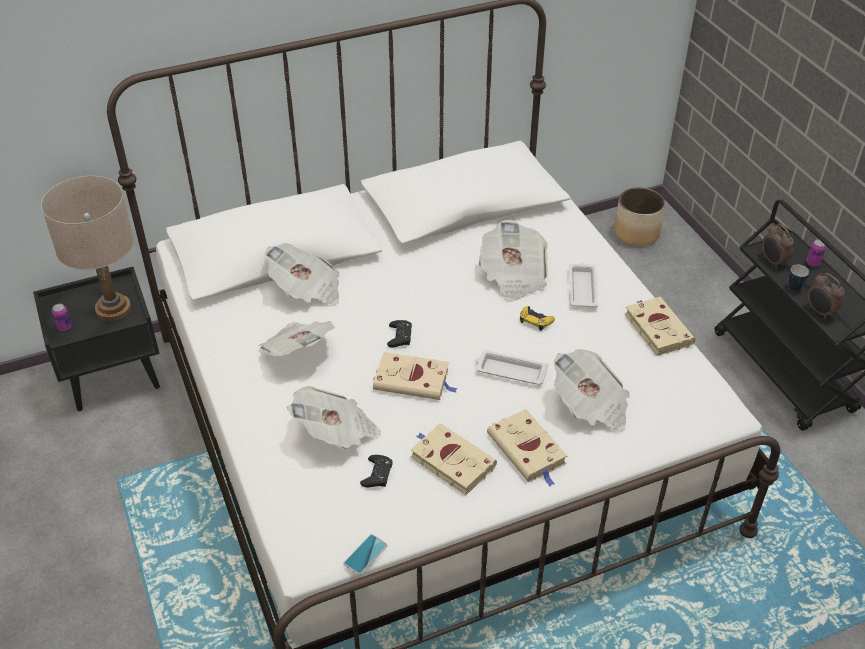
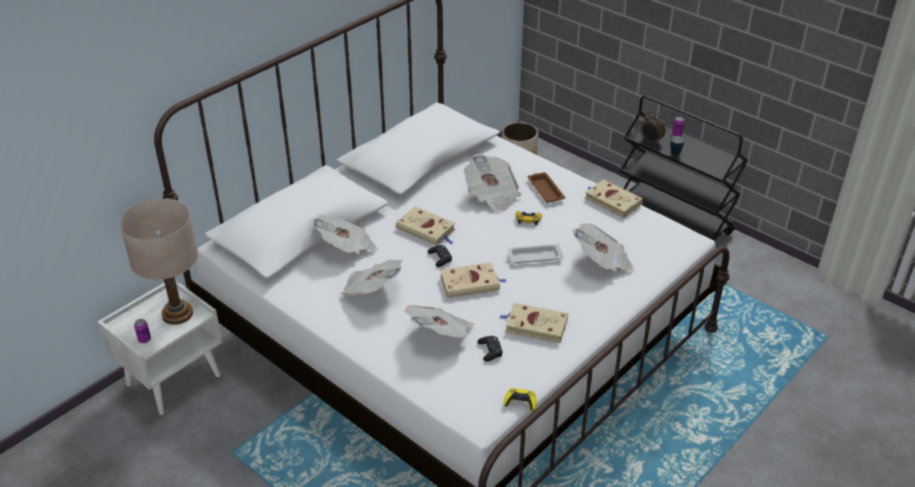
camera: 25 degrees left, 5 degrees down
(114, 376) = (173, 379): black nightstand -> white nightstand
(365, 555) = (520, 402): phone -> yellow game controller
(528, 450) = (581, 302): beige book -> beige book (427, 230)
(582, 288) = (545, 190): white tray -> brown tray
(819, 312) = (700, 164): alarm clock -> none

